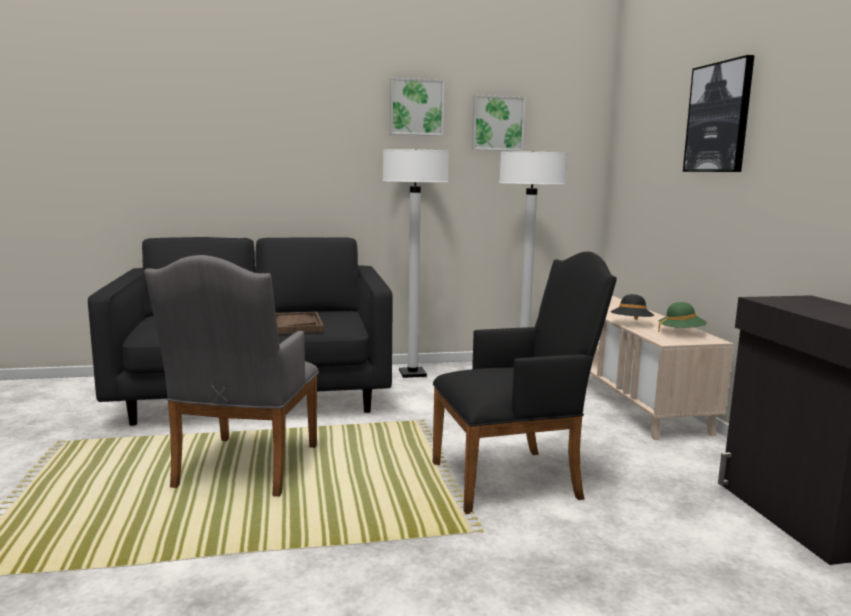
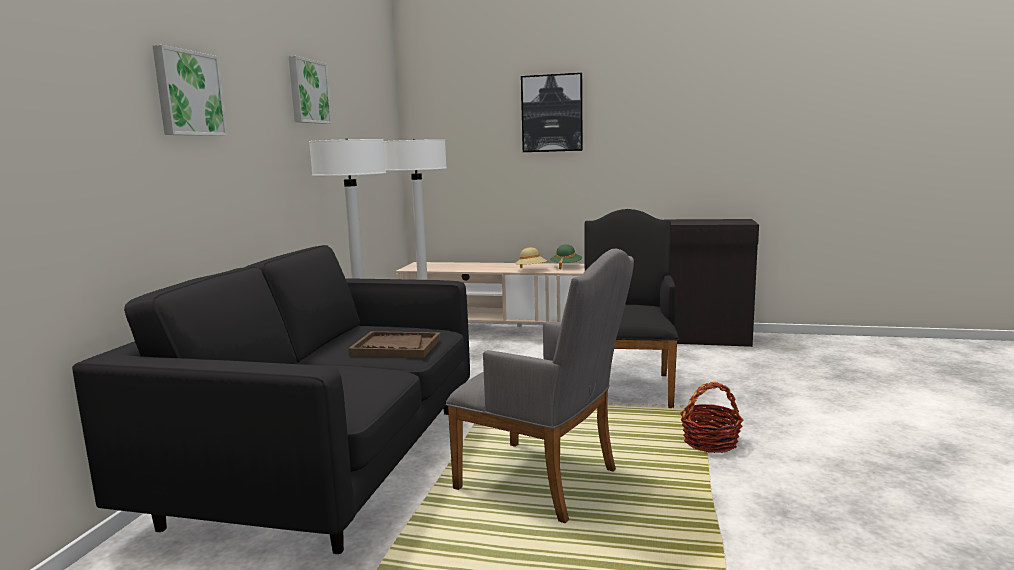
camera: 65 degrees left, 0 degrees up
(373, 545) = (710, 442): none -> basket
(497, 123) = (353, 111): picture -> picture (188, 94)
(631, 324) = (531, 270): black hat -> beige hat

